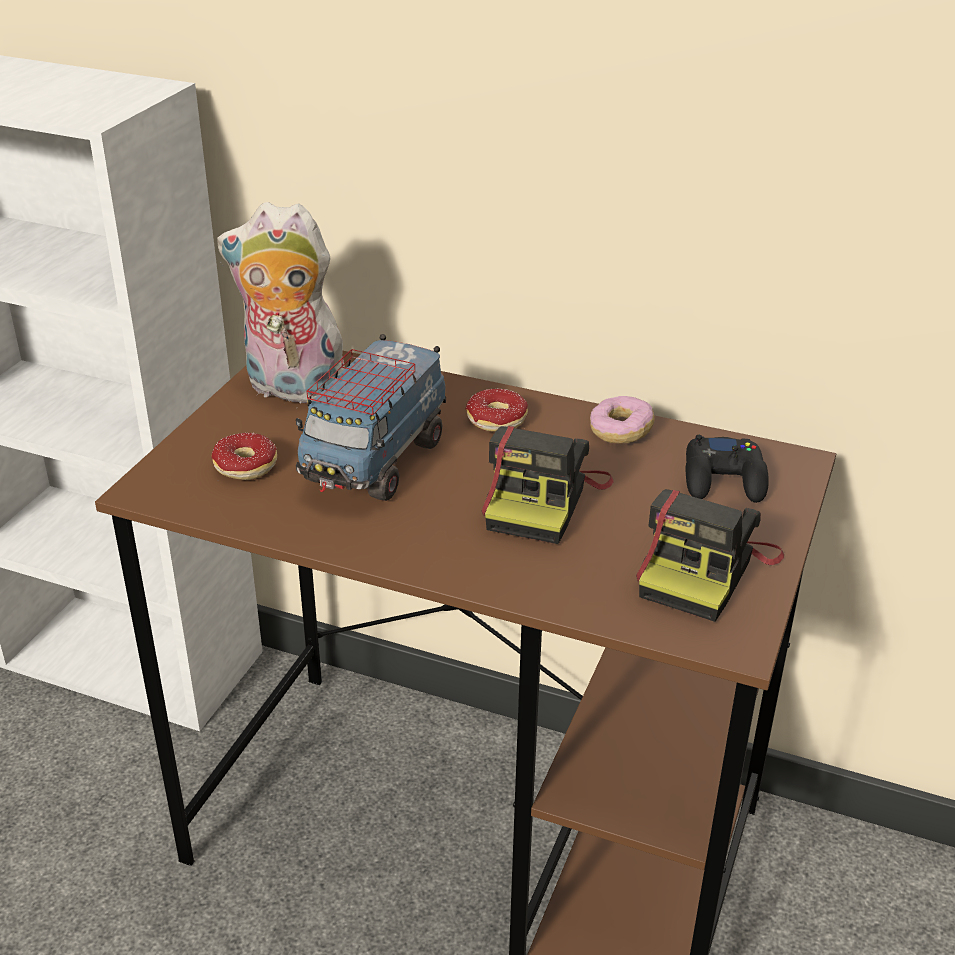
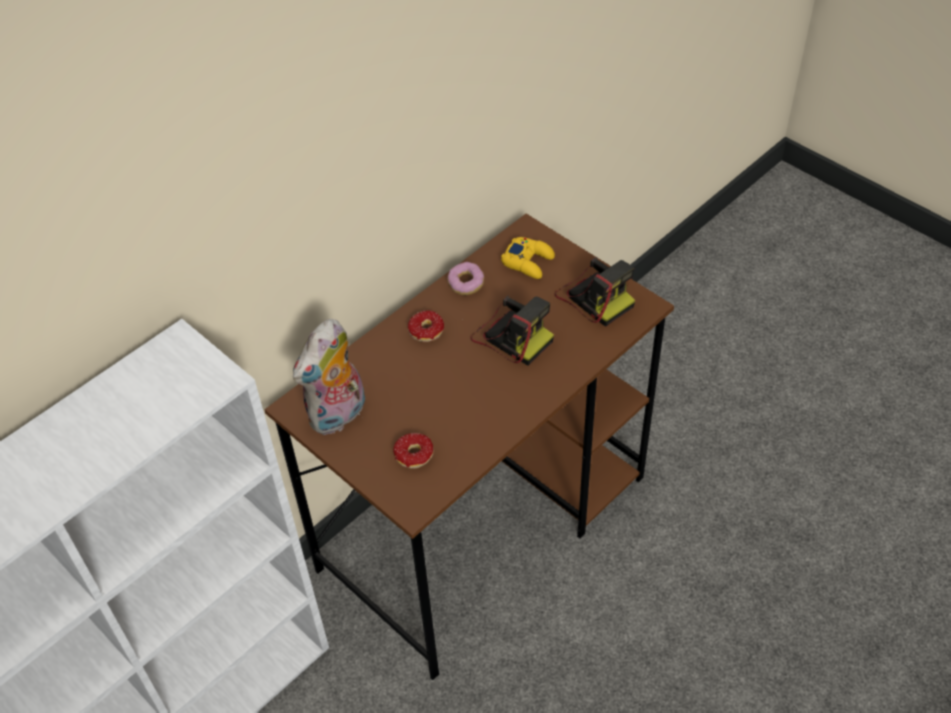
camera: 65 degrees left, 15 degrees up
(374, 462) = (440, 395): toy truck -> none
(724, 479) = (528, 262): black game controller -> yellow game controller

